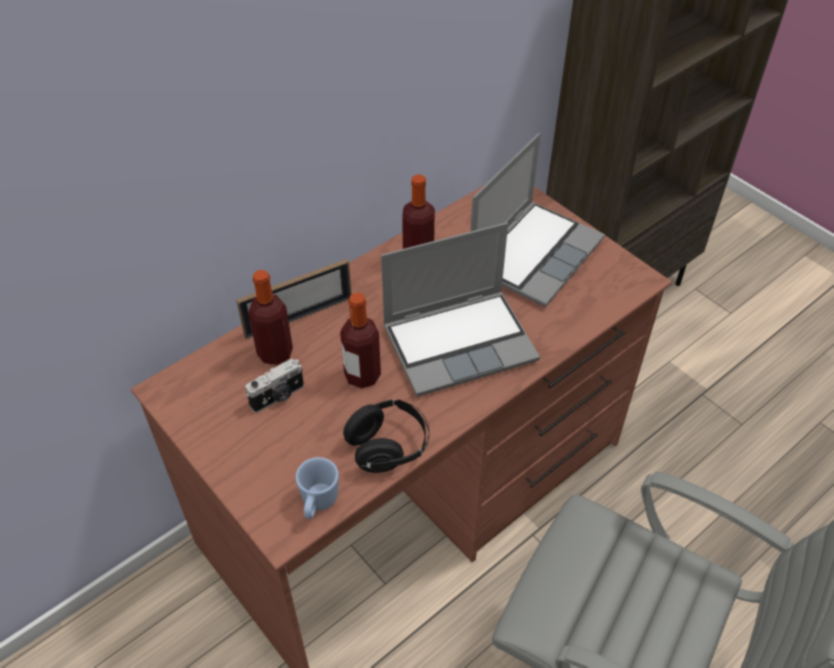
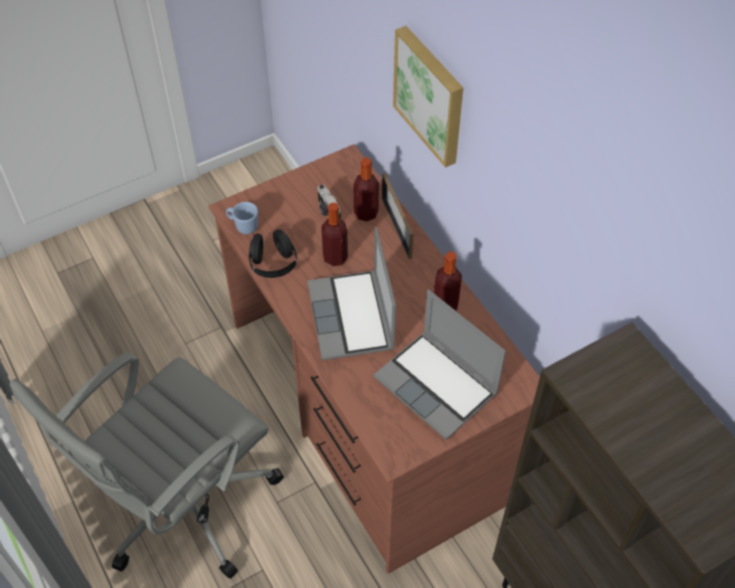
camera: 100 degrees right, 5 degrees up
(243, 100) = (431, 95): none -> picture

